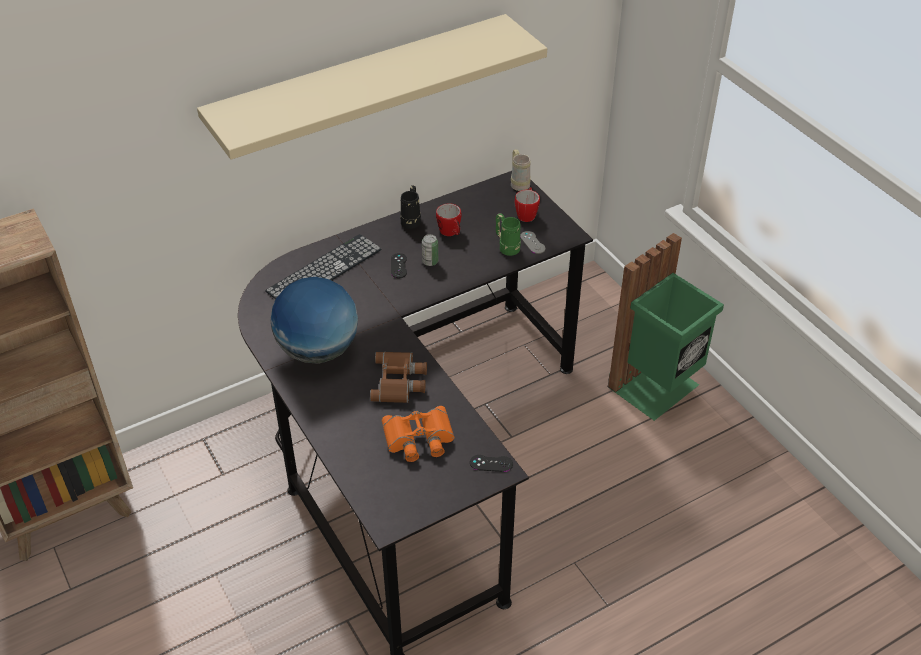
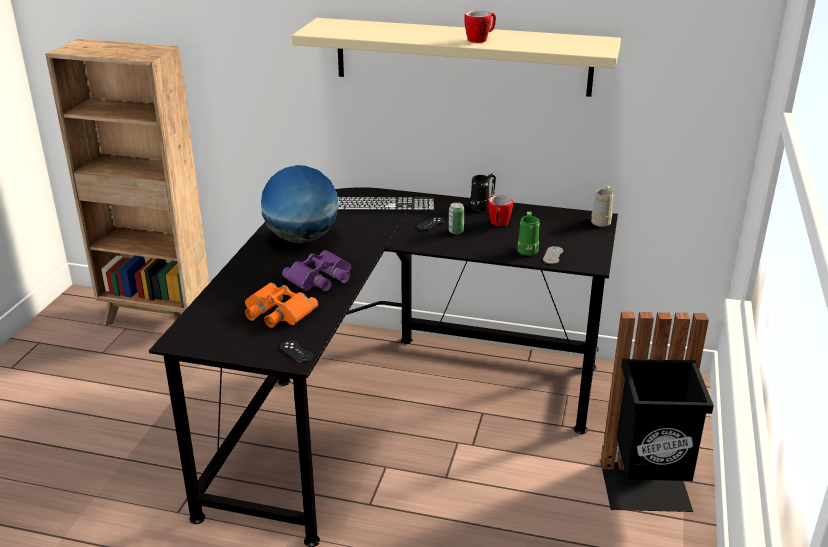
camera: 45 degrees right, 15 degrees down
(400, 381) = (321, 278): brown binoculars -> purple binoculars
(527, 214) = (577, 239): mug -> mug (480, 39)
(657, 388) = (646, 489): green trash can -> black trash can

